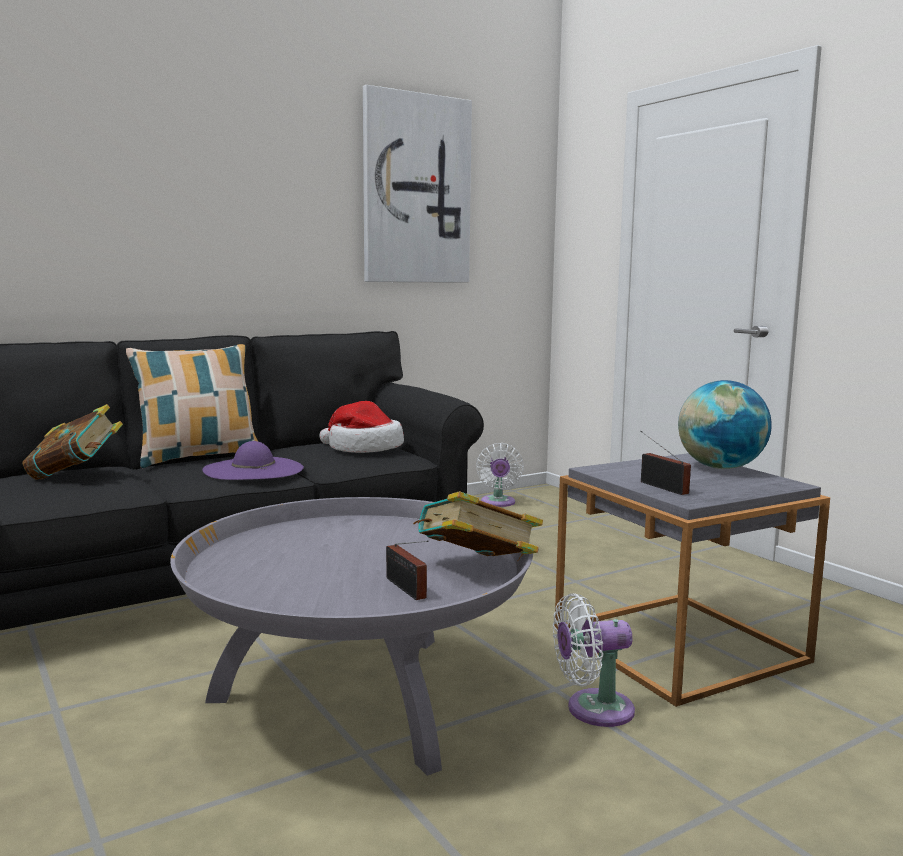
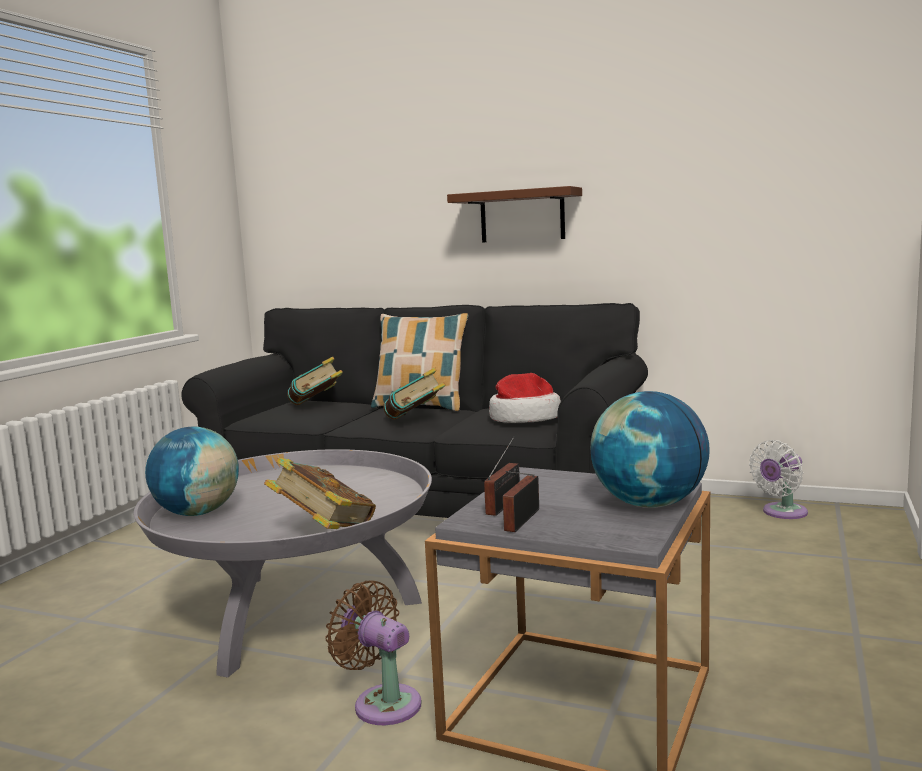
camera: 55 degrees right, 0 degrees up
(253, 469) = (415, 421): purple hat -> book
(257, 239) = (522, 216): none -> brown shelf
(293, 601) = (197, 513): none -> globe
(406, 589) = (252, 528): radio -> radio (520, 521)
(416, 190) = (695, 146): picture -> none
(593, 709) = (382, 702): white fan -> brown fan

